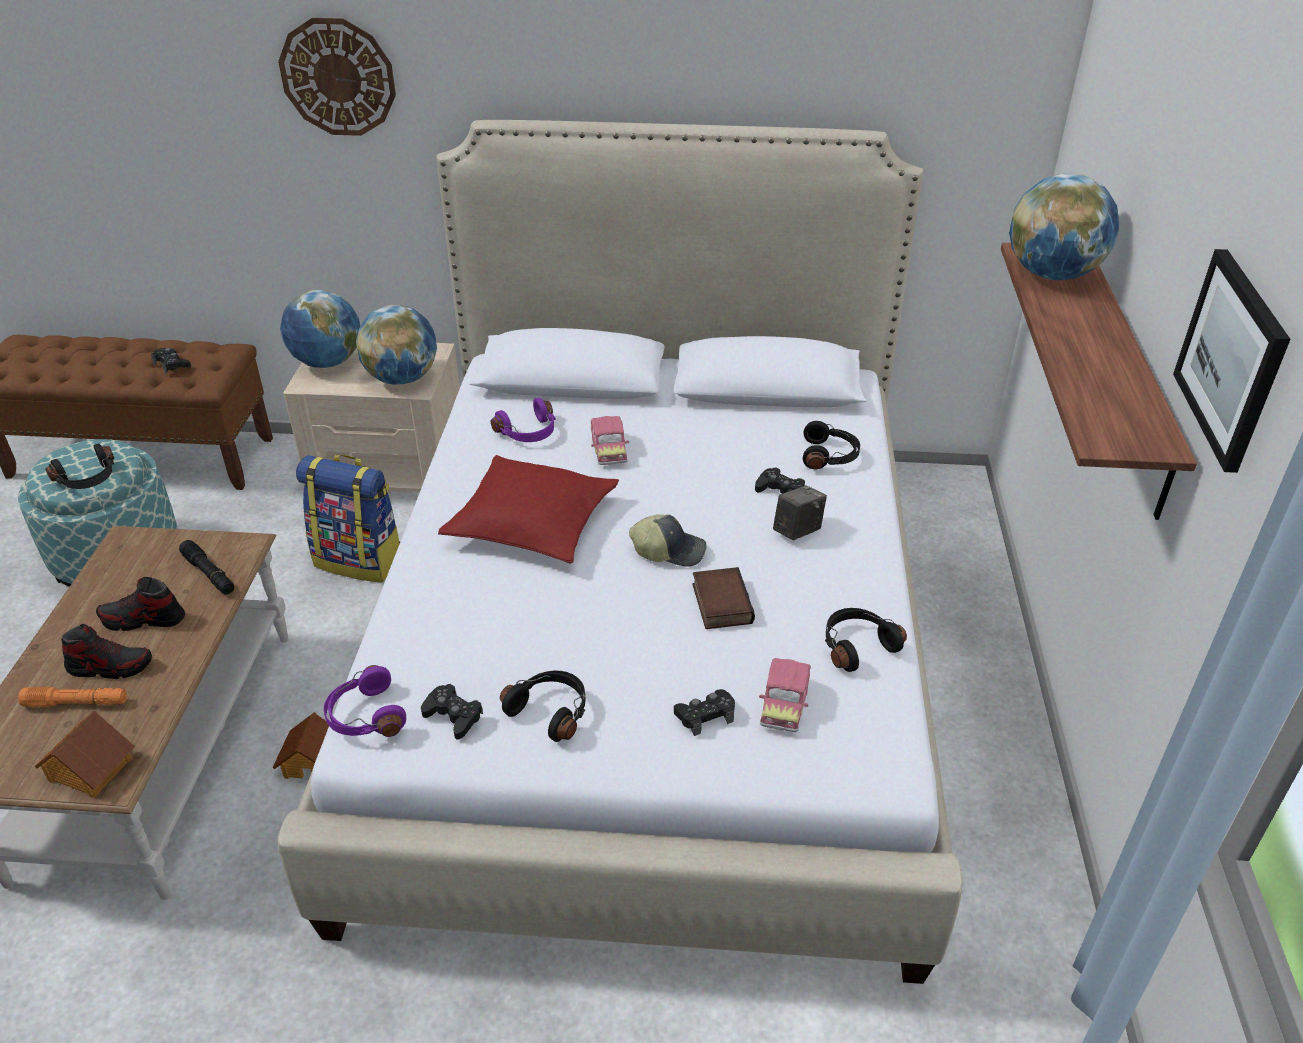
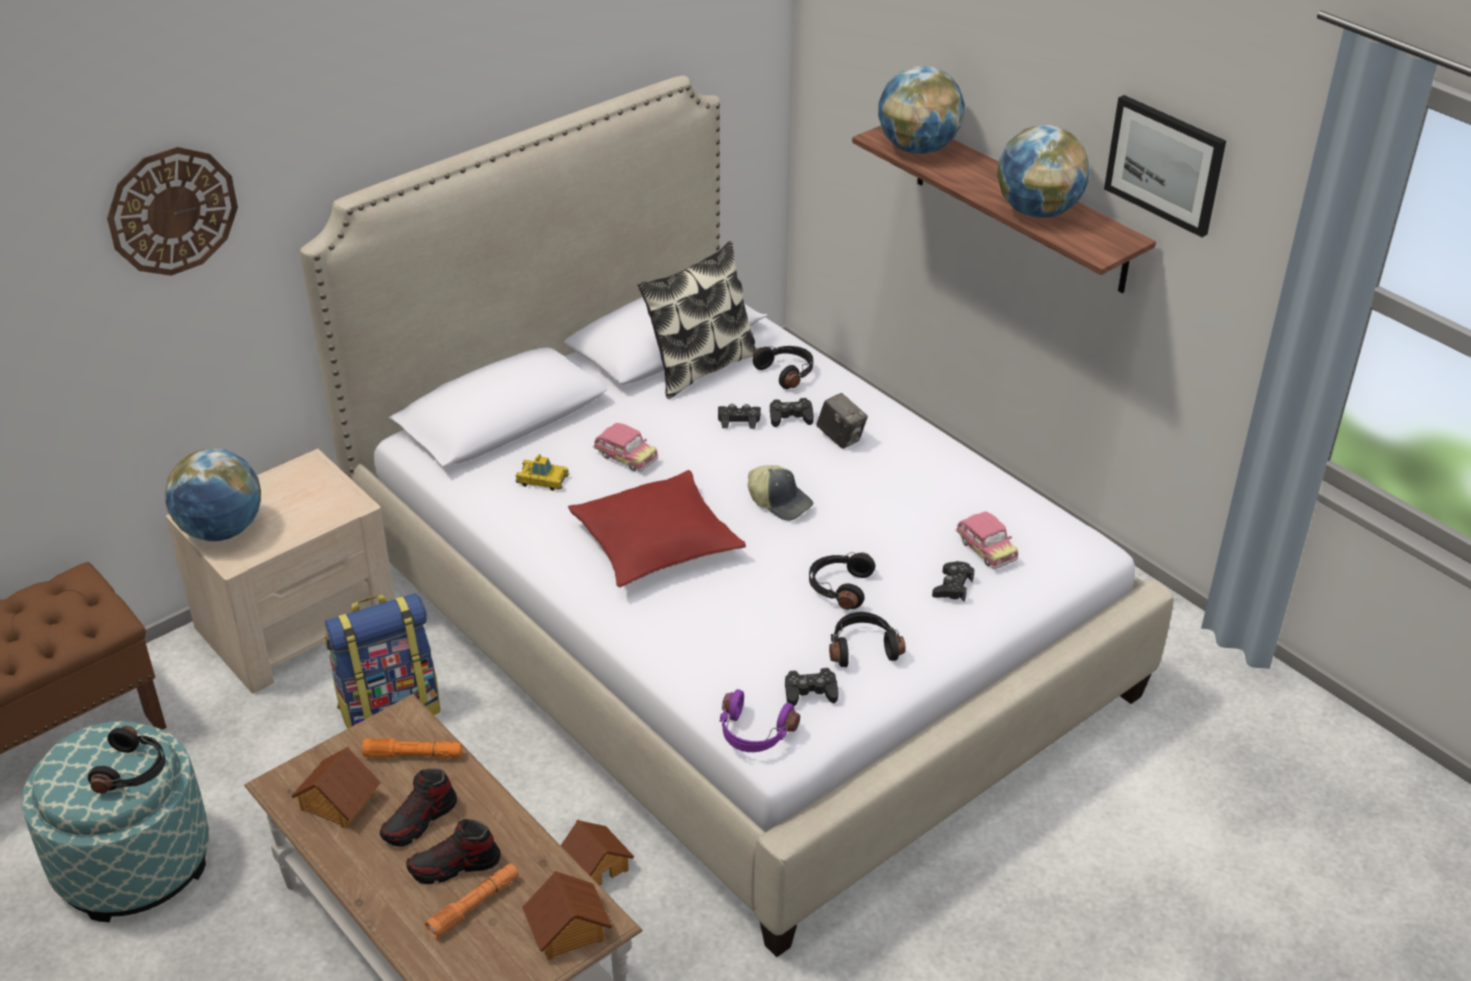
camera: 45 degrees left, 0 degrees up
(111, 666) = (454, 866): shoe -> shoe turned 150 degrees counterclockwise
(128, 572) = (337, 802): none -> toy house
(172, 364) = (43, 624): black game controller -> black game controller (739, 420)
(209, 574) = (413, 755): black flashlight -> orange flashlight
(402, 378) = (323, 504): globe -> globe (1037, 211)
(529, 433) = (542, 480): purple headphones -> toy car
(669, 550) = (780, 501): cap -> cap turned 75 degrees clockwise
(719, 603) = (861, 515): book -> none
(765, 416) = (700, 367): none -> pillow
(797, 531) = (841, 438): camera -> camera turned 135 degrees clockwise
(856, 646) = (975, 489): black headphones -> black headphones (839, 587)

